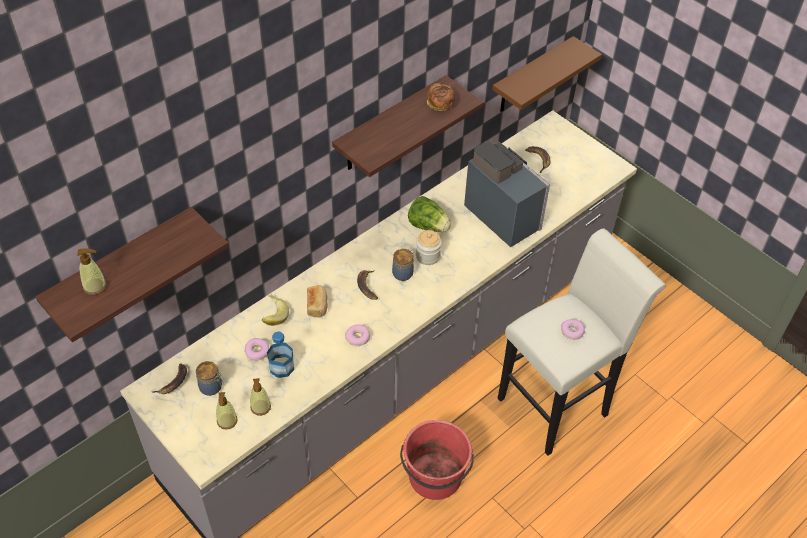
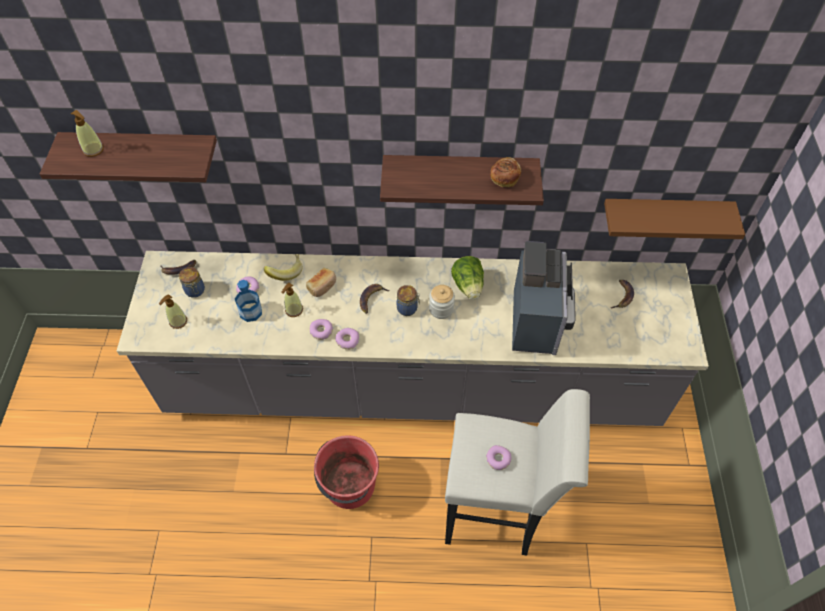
camera: 45 degrees right, 5 degrees up
(260, 407) = (207, 329): soap dispenser -> soap dispenser (294, 310)
(386, 329) = (347, 340): none -> donut

